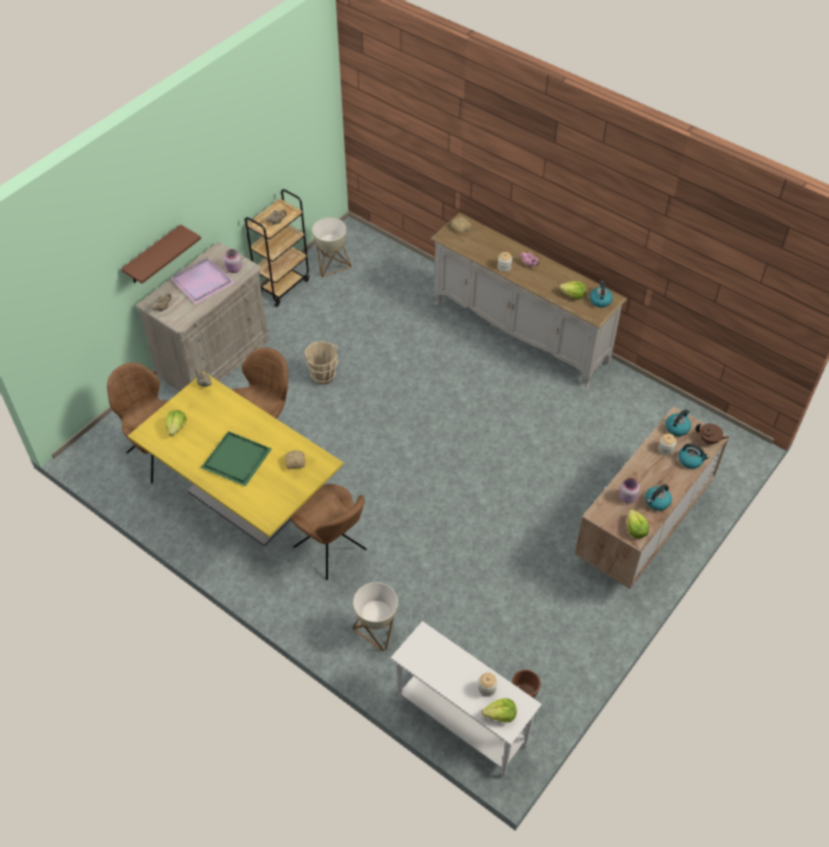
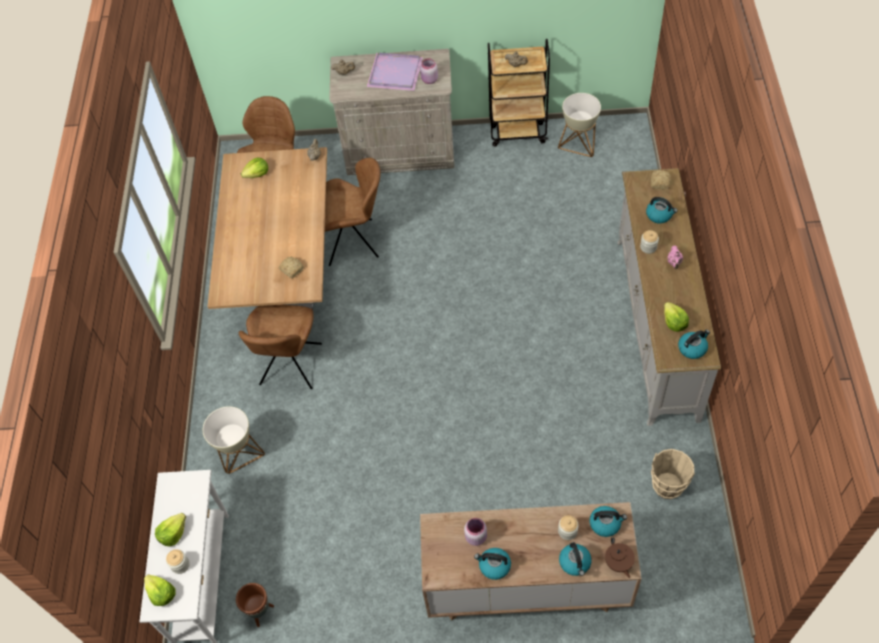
camera: 55 degrees right, 5 degrees up
(153, 256) = (363, 22): brown shelf -> none
(235, 460) = (259, 231): green tray -> none
(245, 500) = (286, 276): yellow dining table -> brown dining table
(323, 376) = (455, 229): beige bucket -> beige bucket (667, 486)
(485, 245) = (659, 215): none -> kettle
(635, 529) = (444, 569): lettuce -> lettuce (173, 533)

